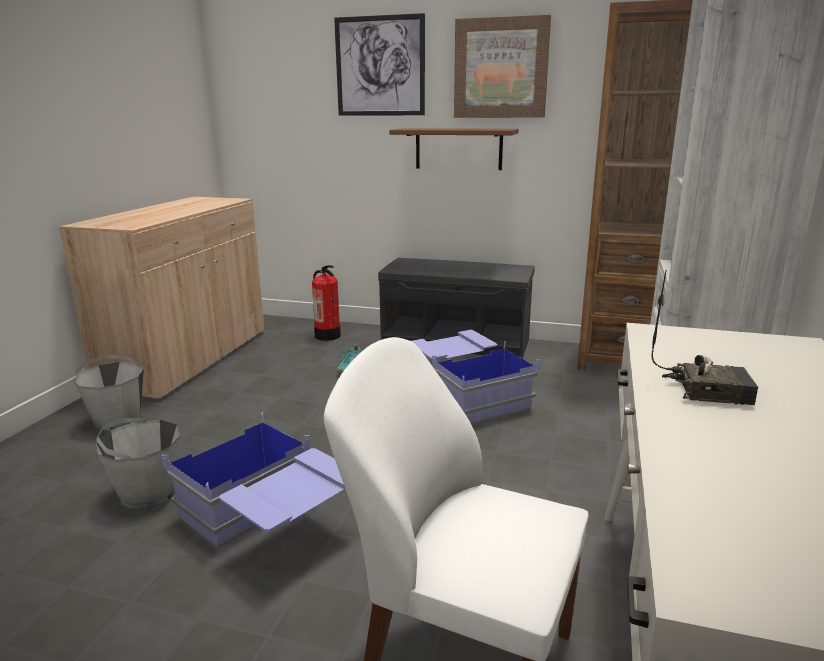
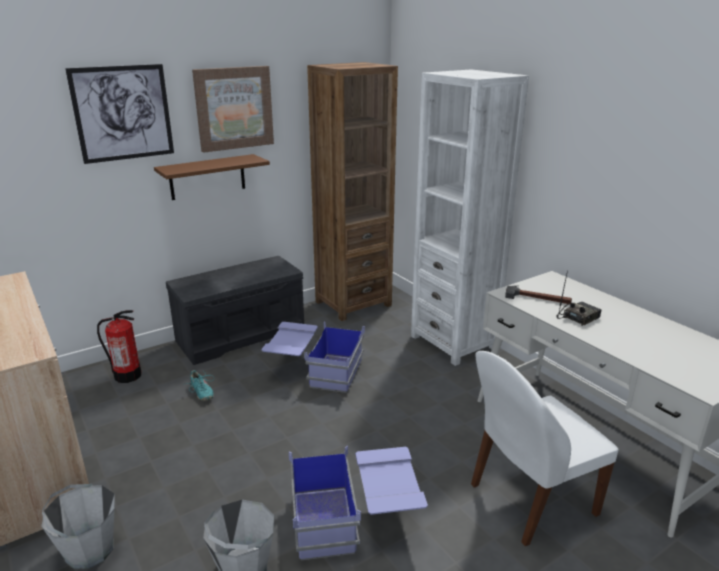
camera: 50 degrees left, 5 degrees up
(695, 351) = (538, 298): none -> hammer

